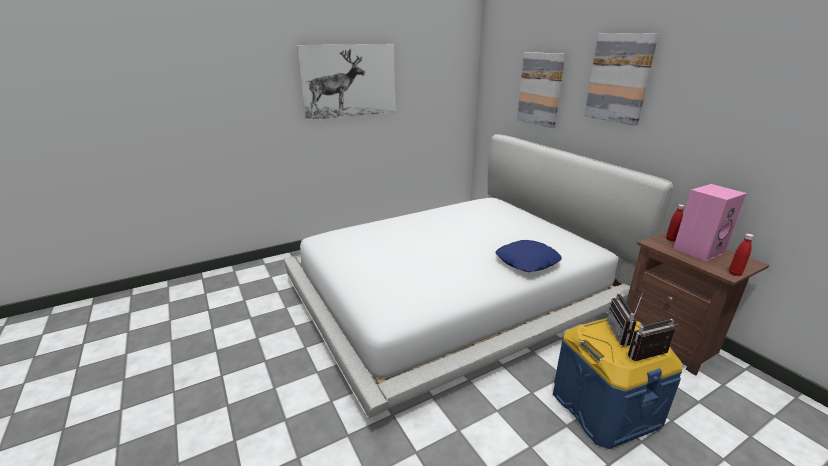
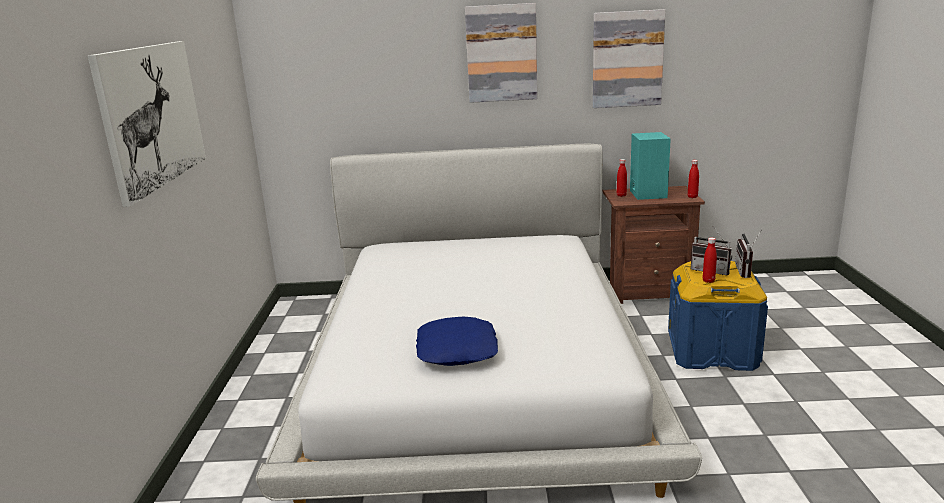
camera: 60 degrees left, 5 degrees down
(527, 261) = (563, 269): blue pillow -> blue pillow (458, 350)
(540, 89) = (387, 82): picture -> picture (627, 59)
(594, 336) = (708, 281): none -> red bottle
(698, 249) = (647, 194): pink speaker -> turquoise speaker

